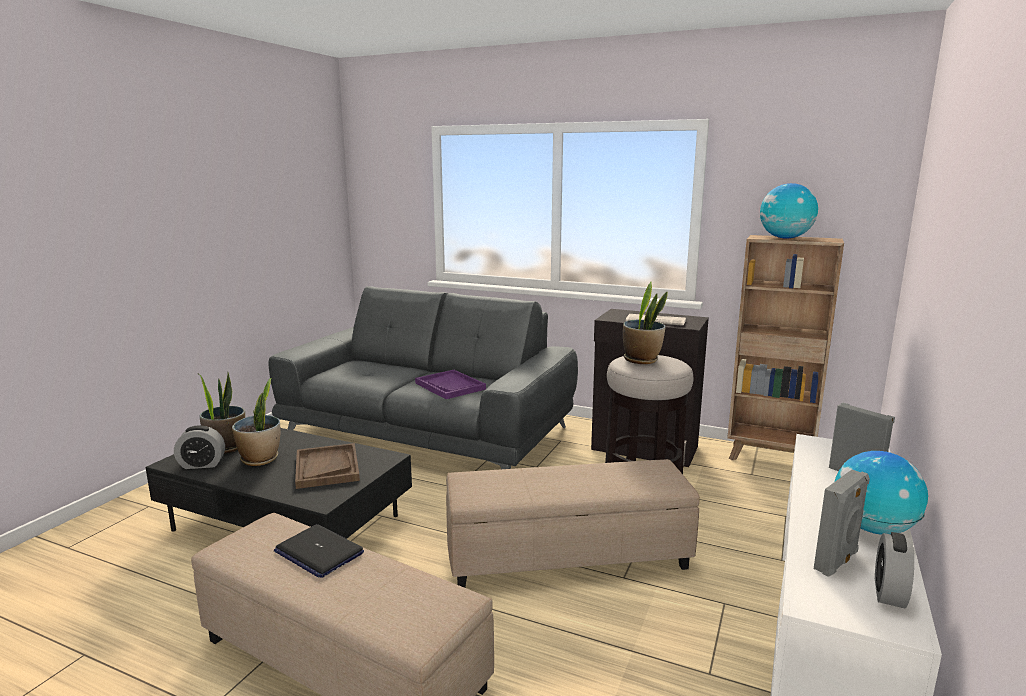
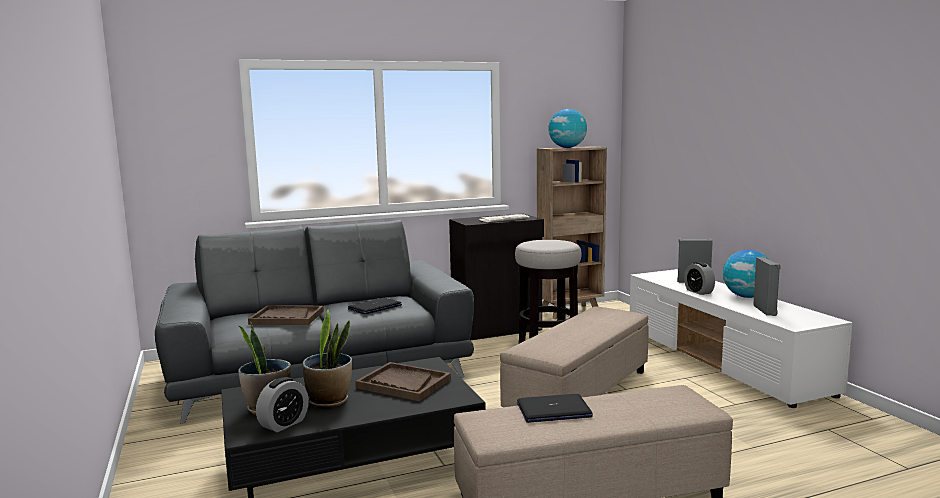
camera: 45 degrees left, 5 degrees down
(378, 375) = (286, 317): none -> brown tray
(450, 386) = (375, 307): purple tray -> laptop
(641, 360) = (541, 242): potted plant -> none
(889, 593) = (801, 313): alarm clock -> alarm clock (698, 292)

